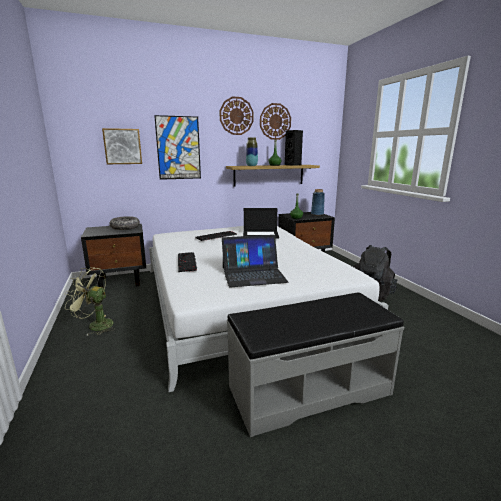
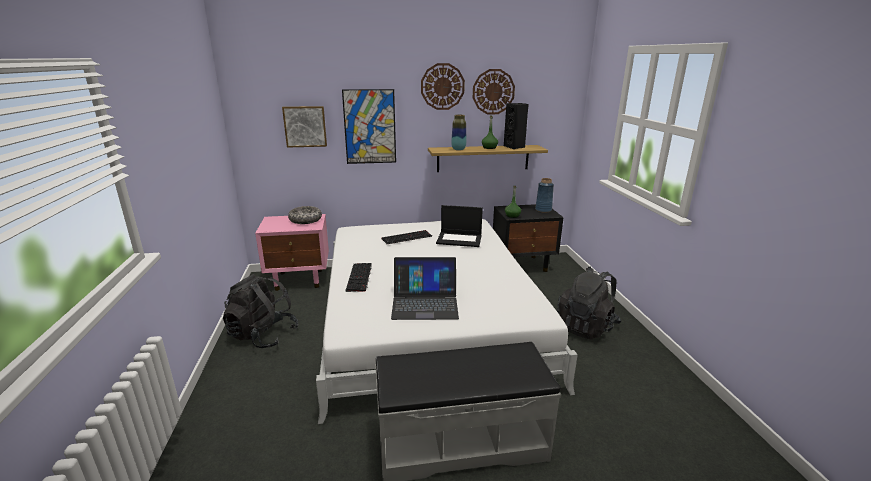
camera: 10 degrees right, 5 degrees up
(95, 325) = (263, 335): green fan -> black backpack
(121, 281) = (300, 279): black nightstand -> pink nightstand

